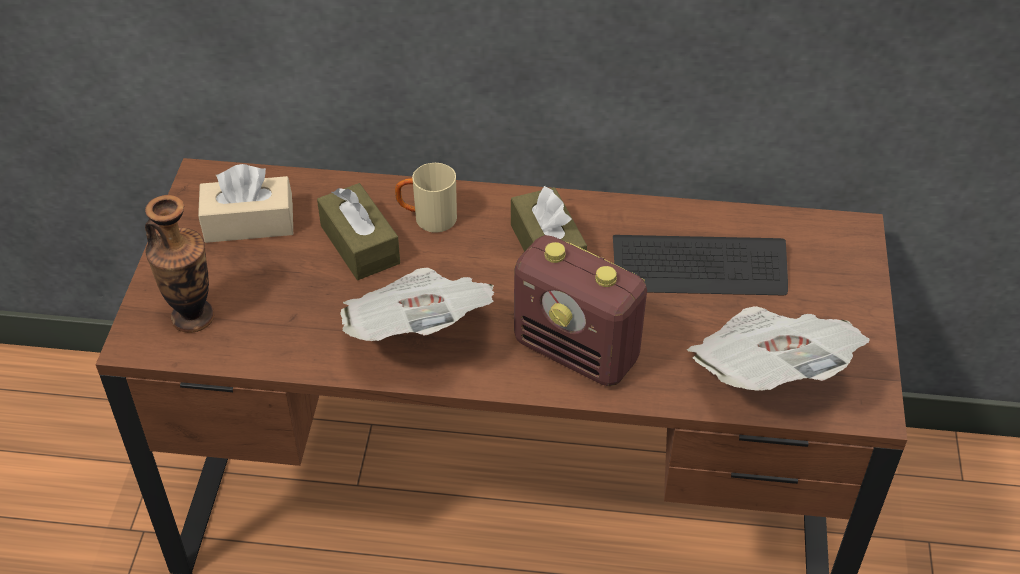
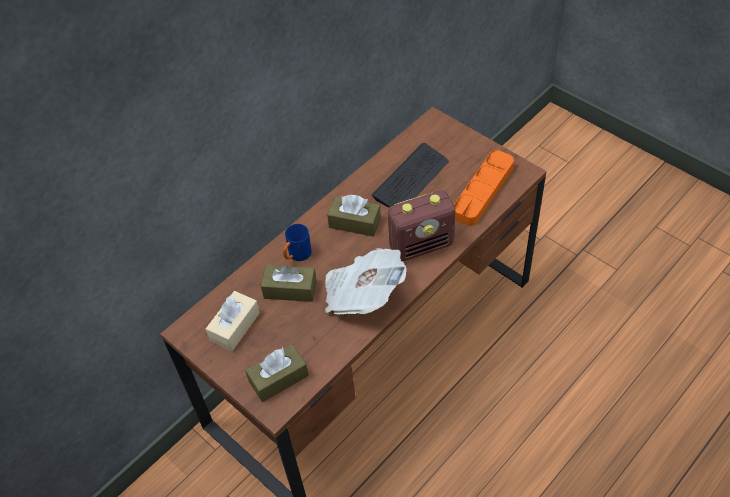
camera: 50 degrees left, 5 degrees up
(193, 317) = (278, 378): vase -> brown tissue box
(427, 219) = (297, 256): beige mug -> blue mug
(768, 373) = (483, 191): newspaper -> orange tray

